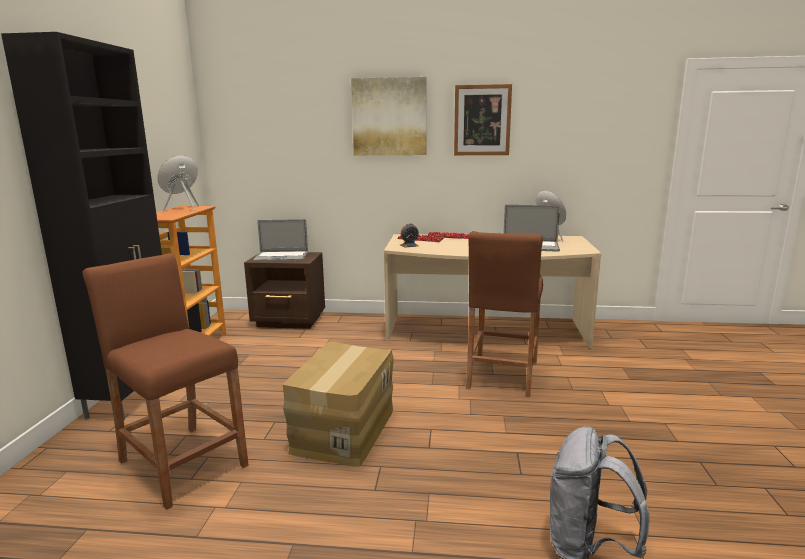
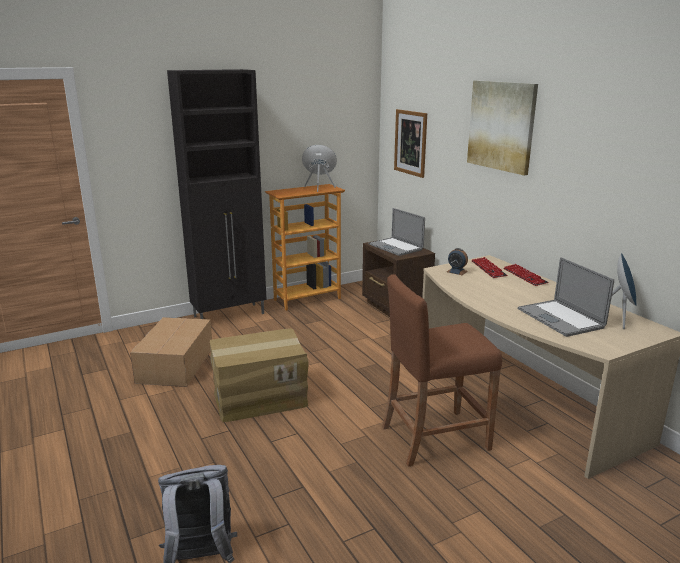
camera: 55 degrees right, 5 degrees up
(183, 463) = (177, 364): brown stool -> cardboard box
(482, 120) = (586, 144): picture -> picture (410, 142)

